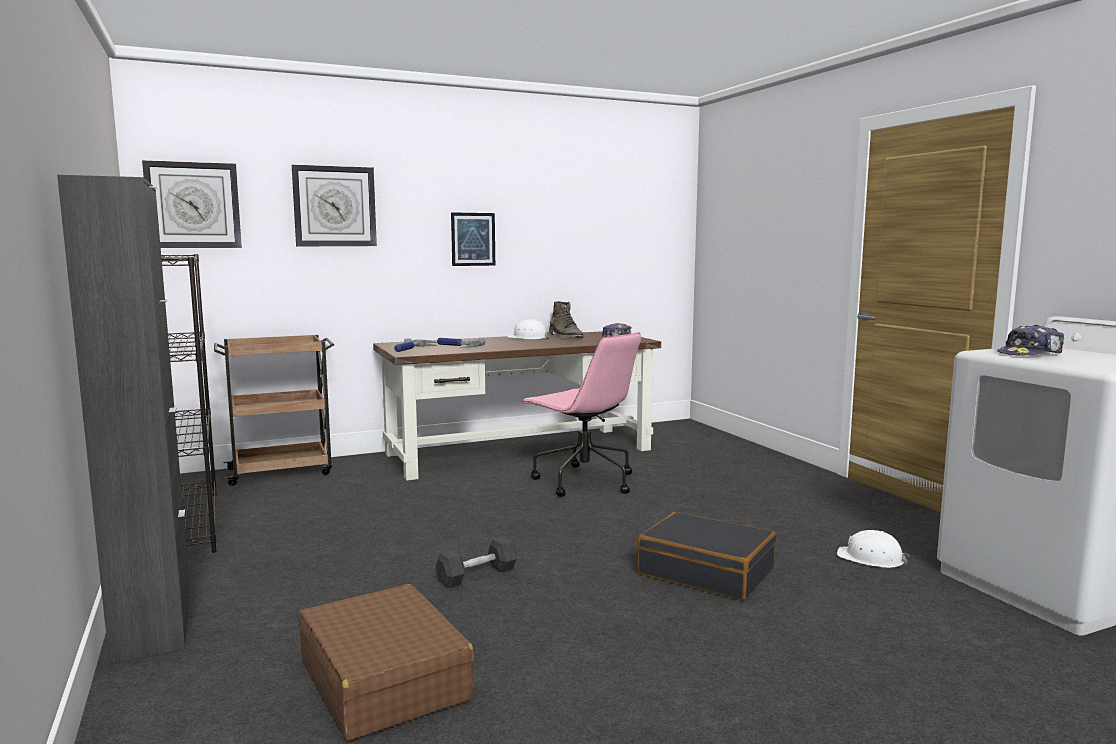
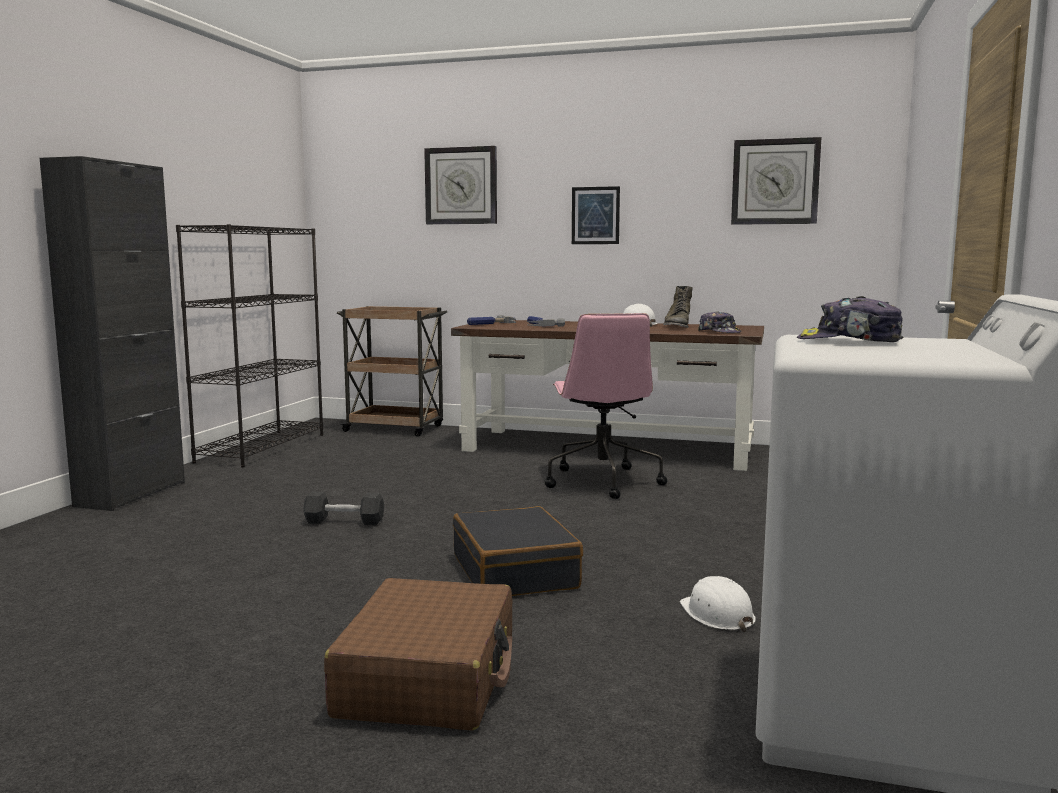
camera: 40 degrees right, 0 degrees up
(193, 205) = (351, 189): wall clock -> wall clock (775, 182)
(384, 680) = (147, 558): brown suitcase -> brown suitcase (429, 678)

